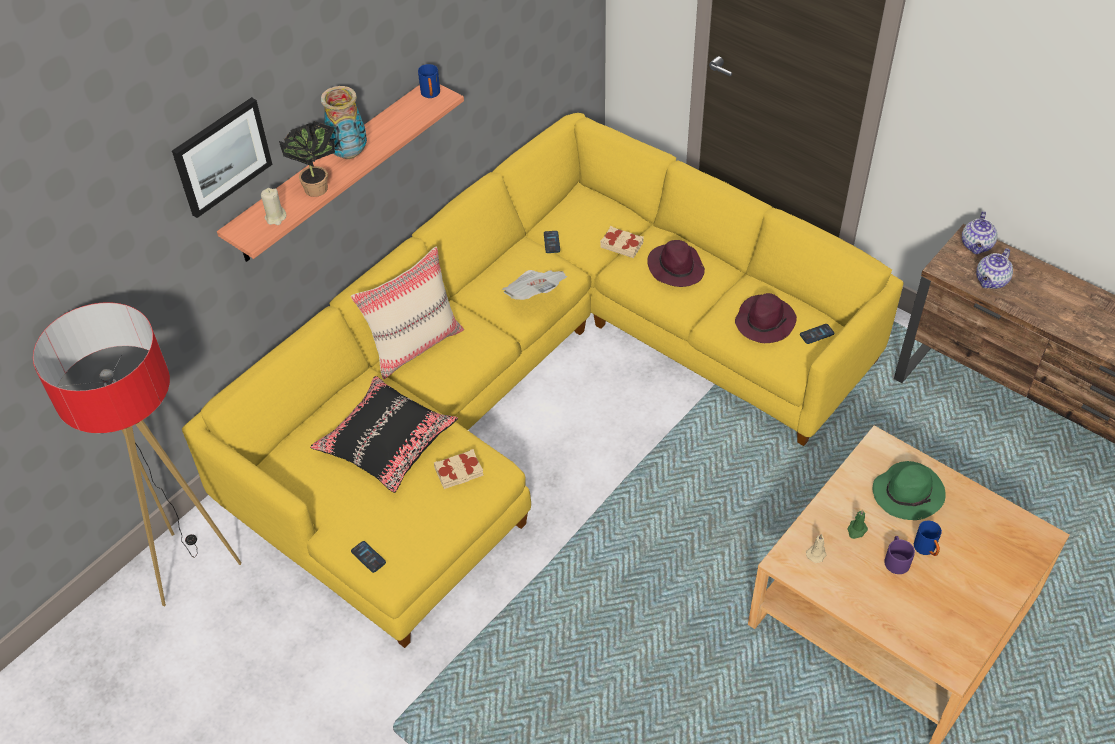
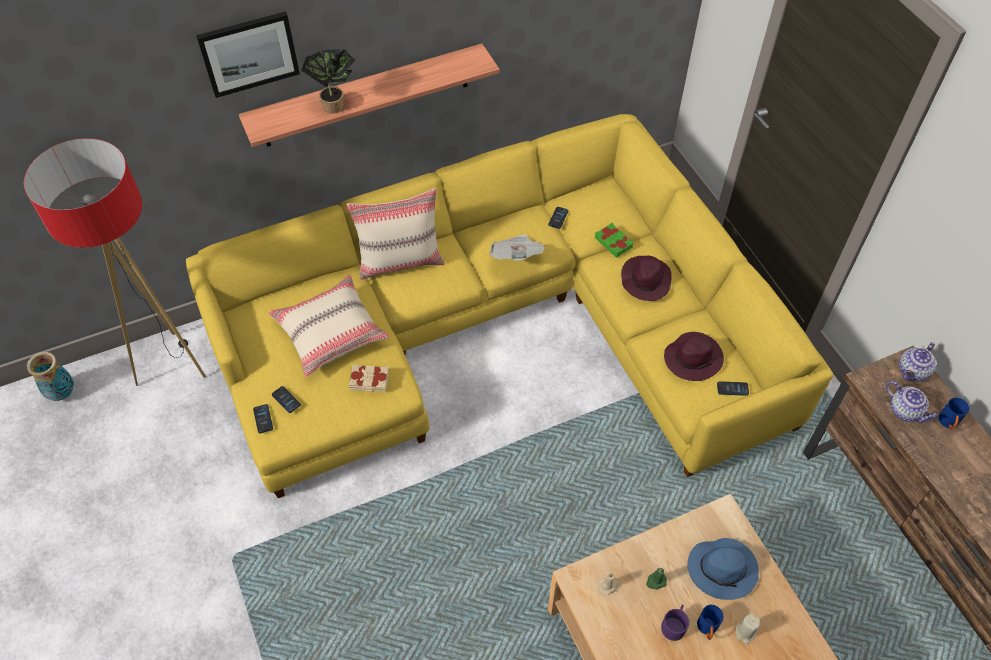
camera: 25 degrees right, 5 degrees up
(275, 217) = (287, 119): beige candle -> beige candle (745, 632)
(349, 154) = (377, 86): vase -> vase (62, 393)
(382, 527) = (286, 400): none -> phone
(386, 442) = (330, 332): black pillow -> beige pillow
(431, 95) = (474, 58): blue mug -> blue mug (948, 423)
(622, 245) = (614, 242): beige book -> green book
(908, 493) = (723, 569): green hat -> blue hat
(991, 281) = (905, 411): teapot -> teapot turned 105 degrees counterclockwise

